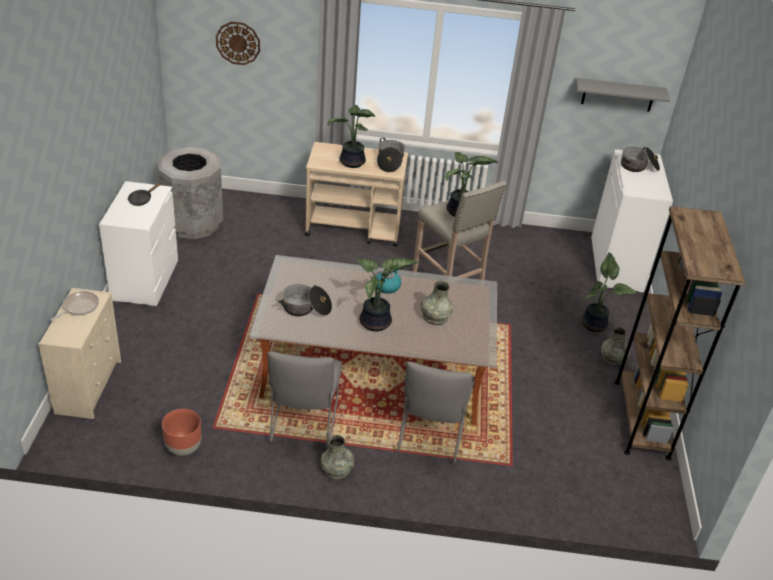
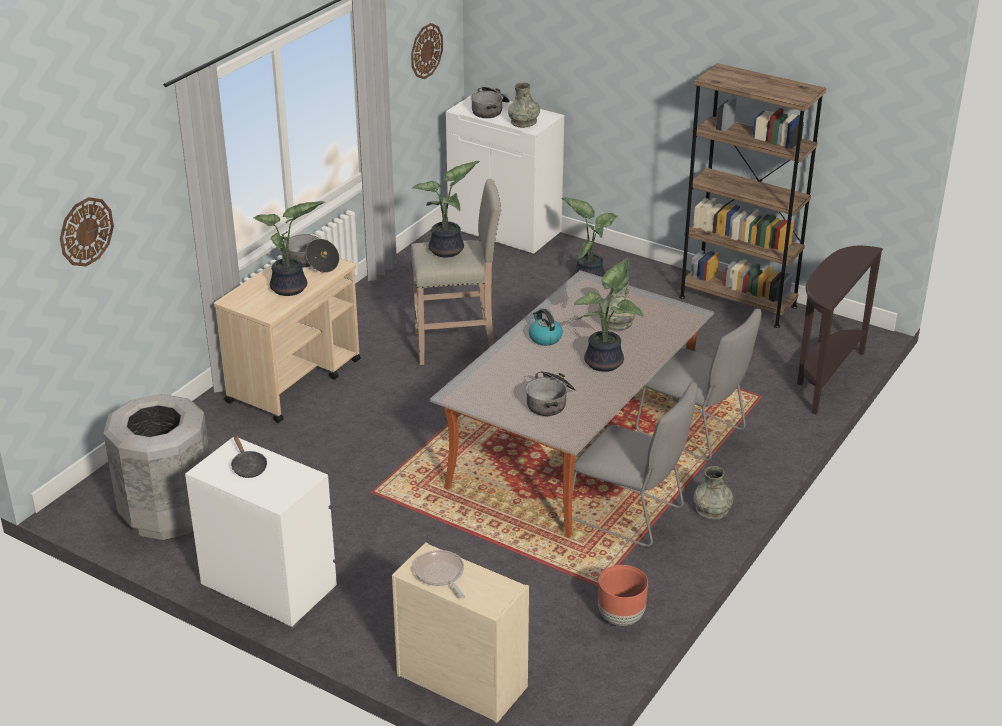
camera: 60 degrees left, 5 degrees down
(573, 503) = (824, 377): none -> brown console table
(613, 358) = (646, 286): grey vase -> grey vase (523, 122)
(618, 95) = (426, 51): grey shelf -> wall clock

